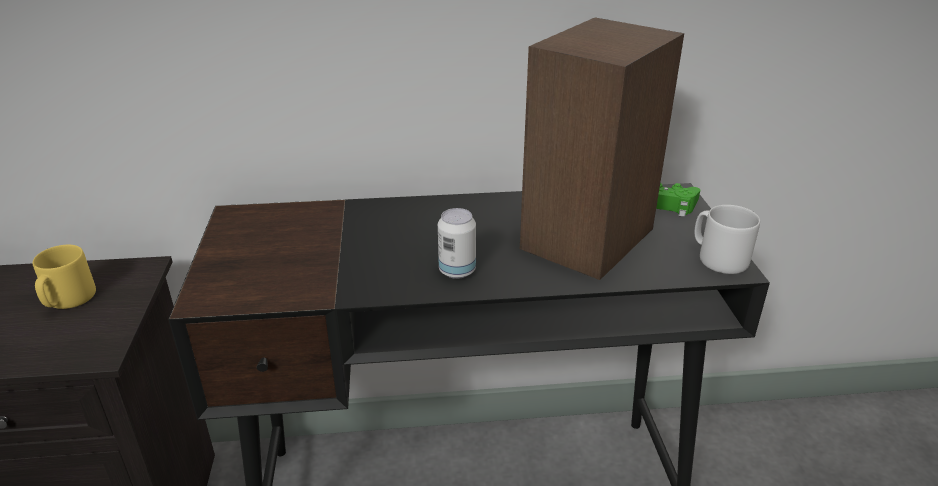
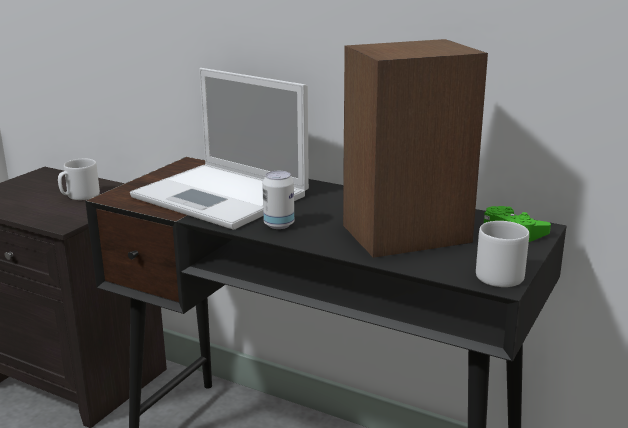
camera: 35 degrees right, 10 degrees down
(68, 300) = (79, 196): yellow mug -> grey mug
(343, 252) = (223, 196): none -> laptop

